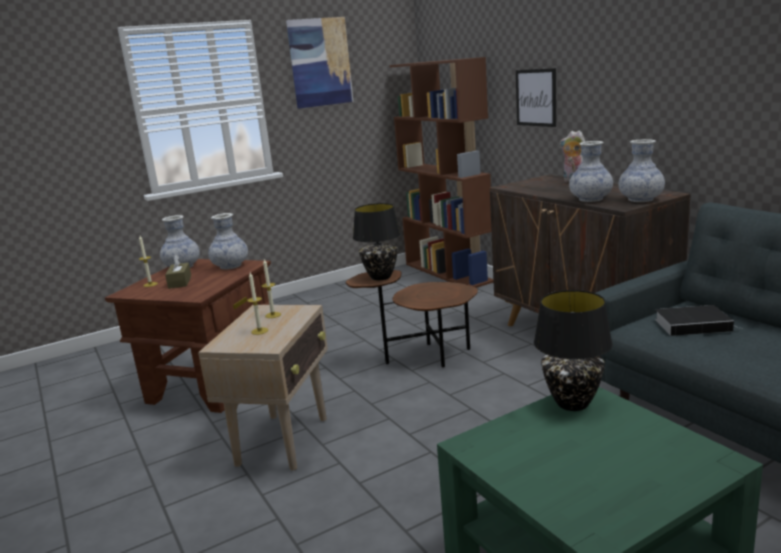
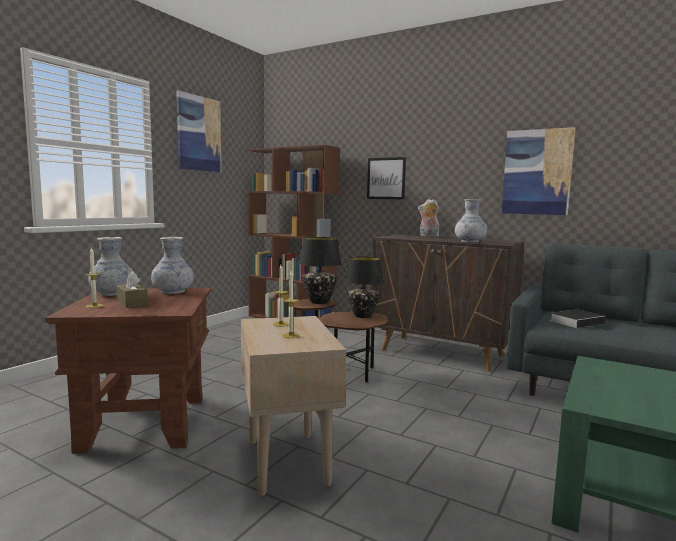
camera: 30 degrees left, 10 degrees down
(571, 403) = (599, 369): black table lamp -> black table lamp (362, 316)
(640, 199) = (503, 242): vase -> none
(710, 90) = (537, 172): none -> picture

